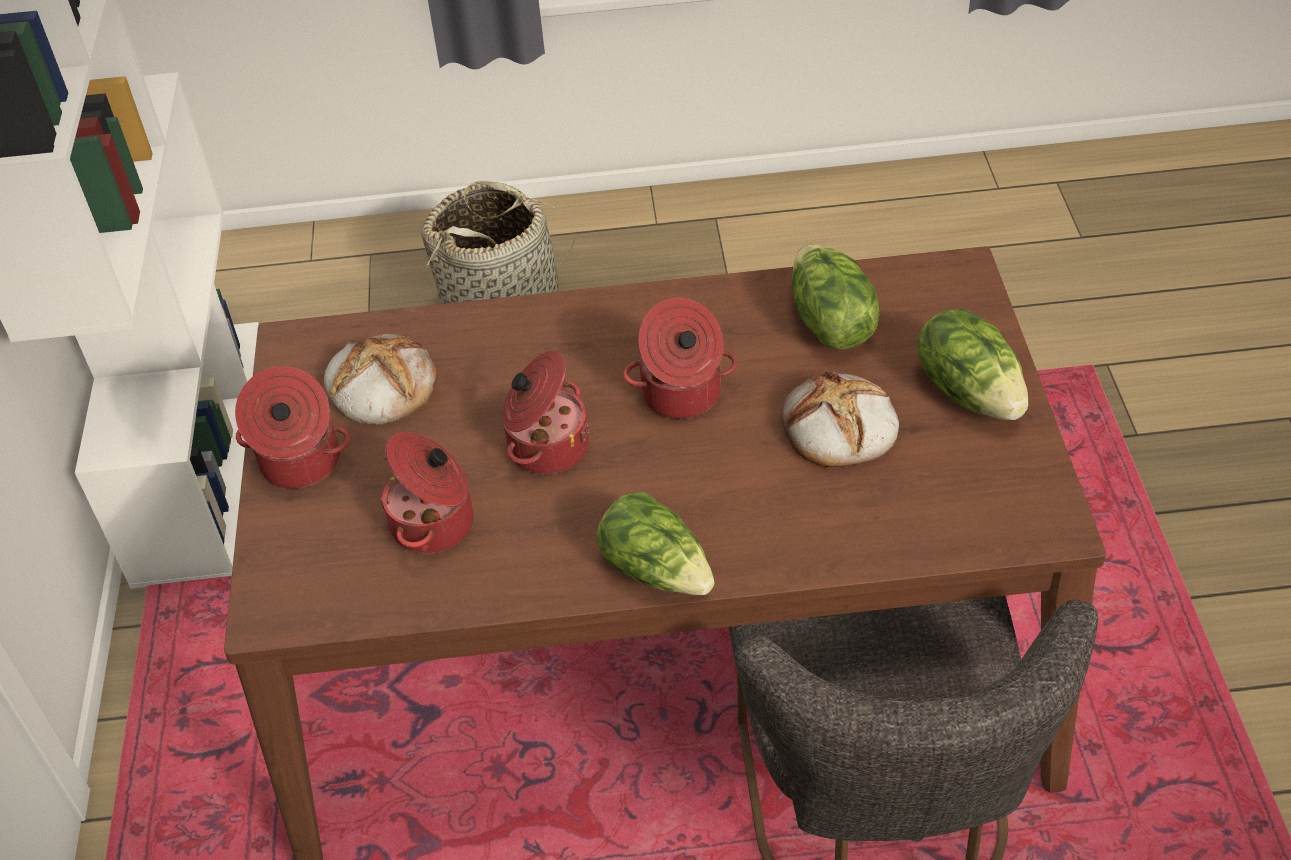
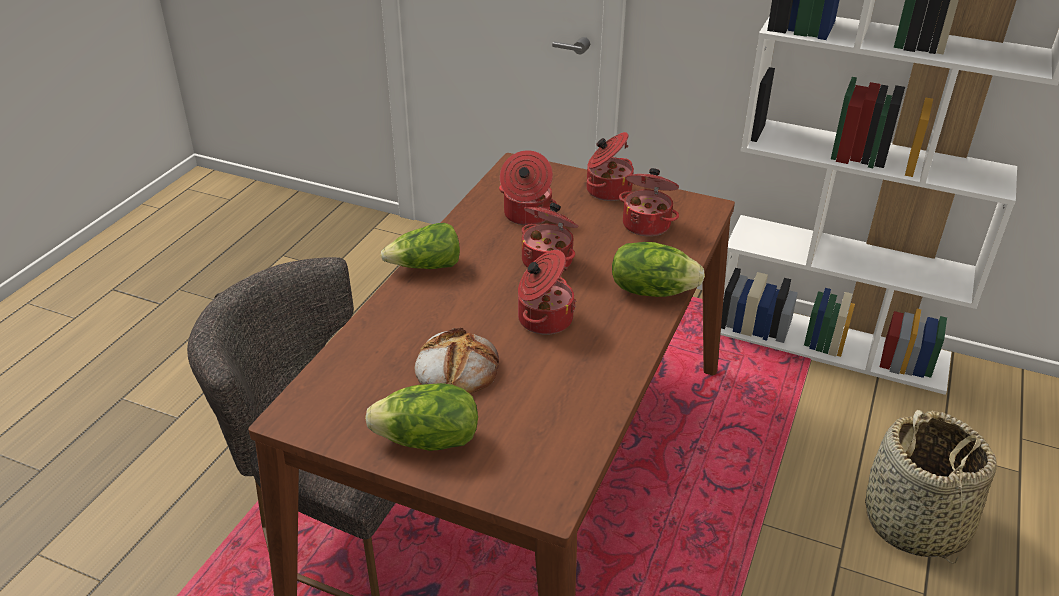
camera: 115 degrees right, 10 degrees down
(380, 385) = (647, 224): bread -> cooking pot
(829, 324) = (552, 406): lettuce -> lettuce (652, 290)

